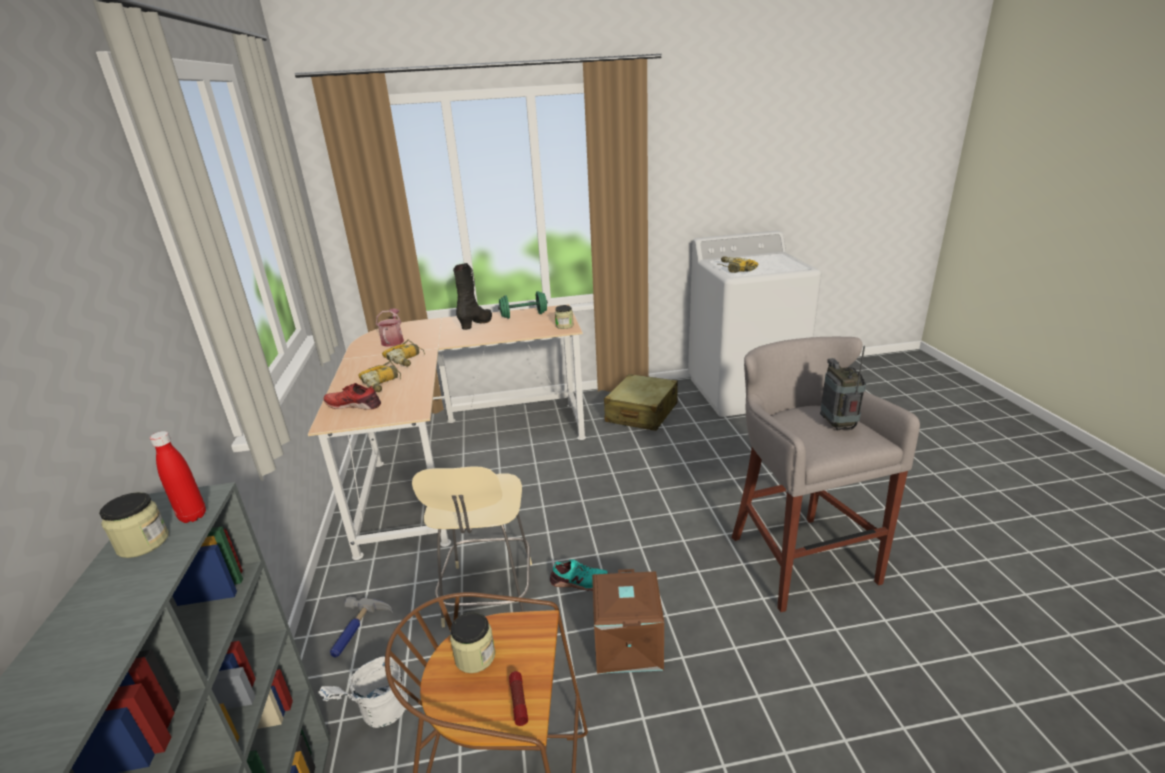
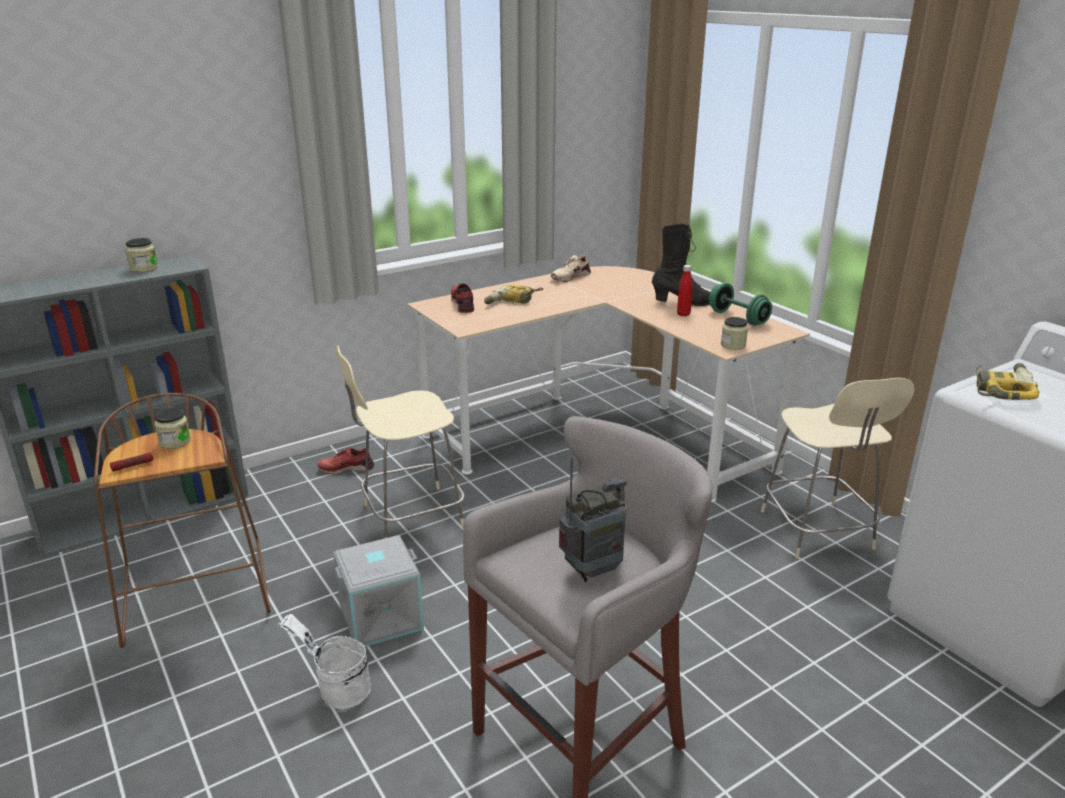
camera: 65 degrees right, 0 degrees up
(193, 516) = (169, 270): red bottle -> red bottle (683, 314)
(357, 631) = (346, 468): hammer -> red shoe
(364, 351) = (570, 277): none -> beige shoe
(377, 714) = (272, 507): white bucket -> white bucket (336, 690)
(393, 340) = (603, 280): watering can -> none
(407, 358) = (568, 297): power drill -> none
(579, 582) = (452, 565): turquoise shoe -> none
(626, 644) = (381, 616): brown storage box -> grey storage box
(641, 413) = (818, 532): beige suitcase -> beige chair

